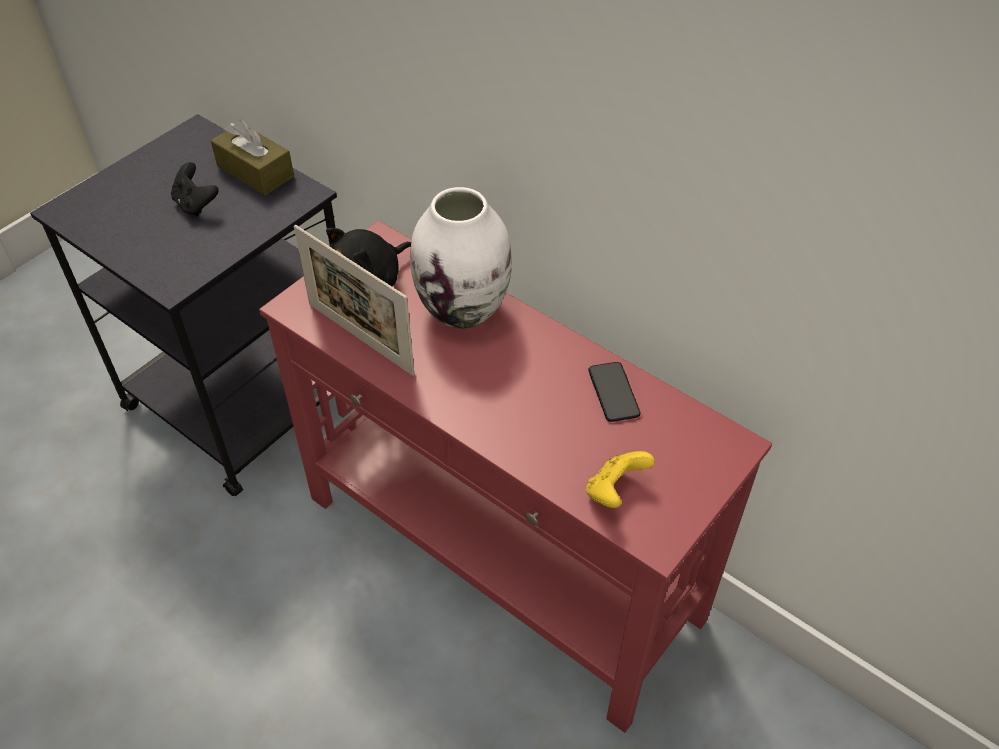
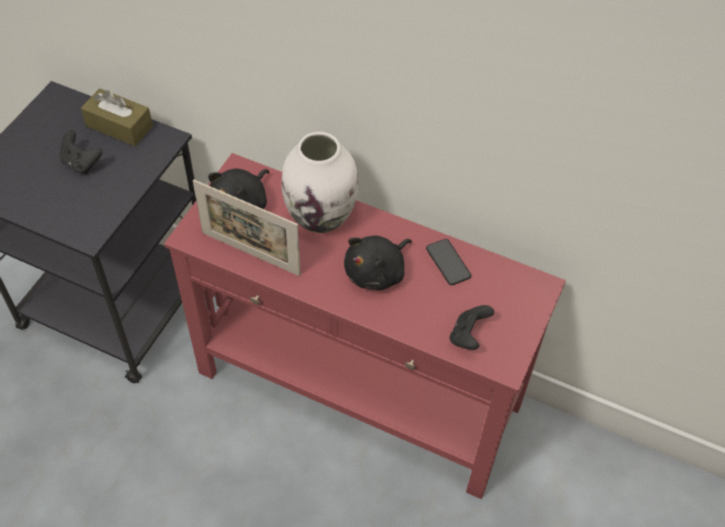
camera: 15 degrees left, 5 degrees up
(515, 388) = (377, 272): none -> black plush toy
(614, 491) = (468, 336): yellow game controller -> black game controller

